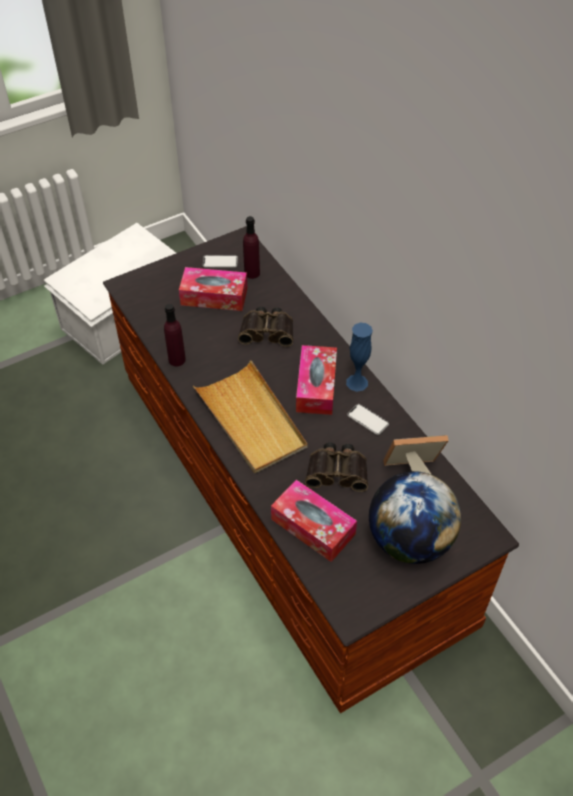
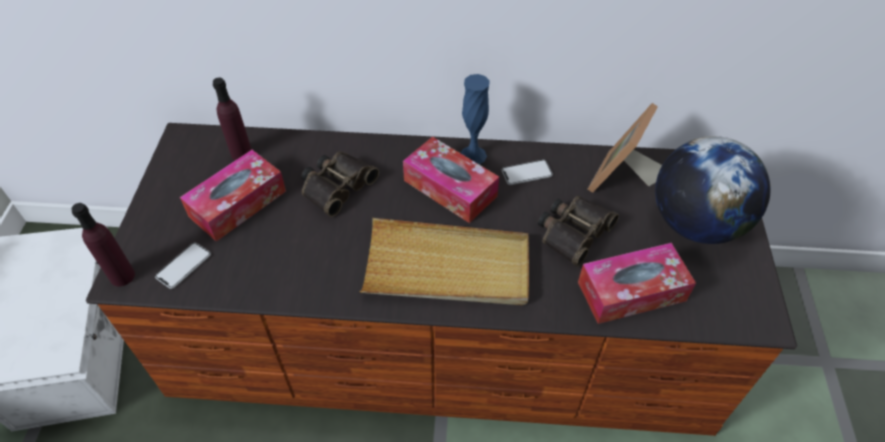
camera: 55 degrees left, 0 degrees up
(177, 360) = (295, 290): purple bottle -> purple bottle (122, 276)
(220, 262) = (193, 171): phone -> phone (183, 266)

